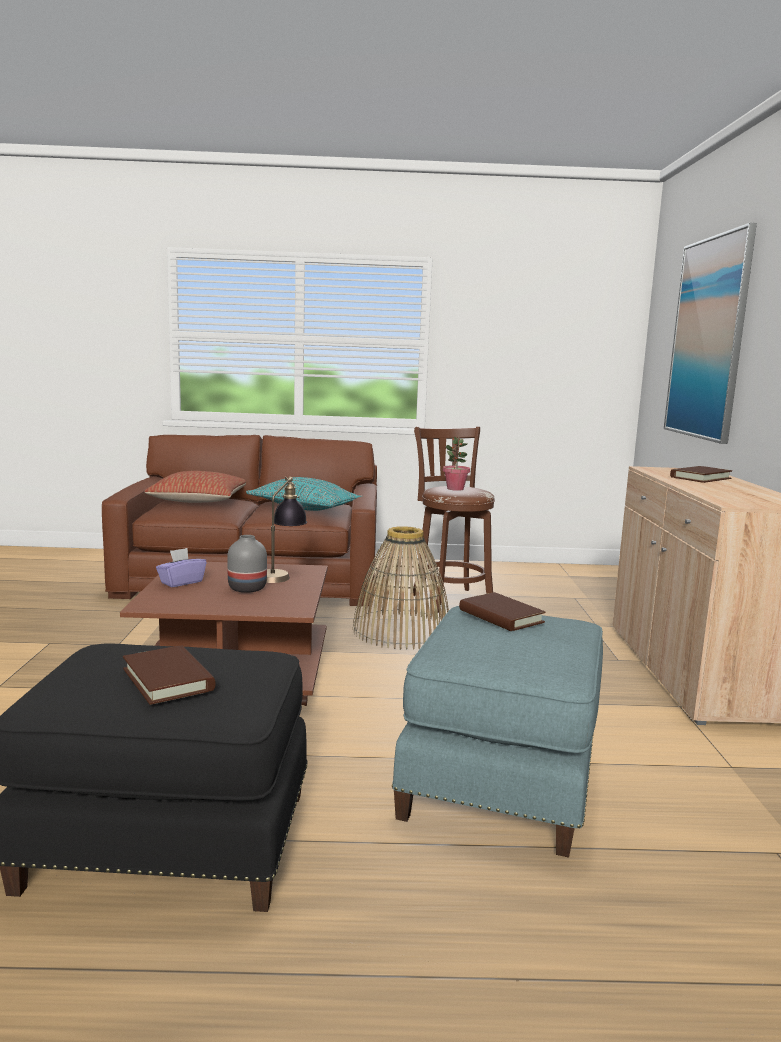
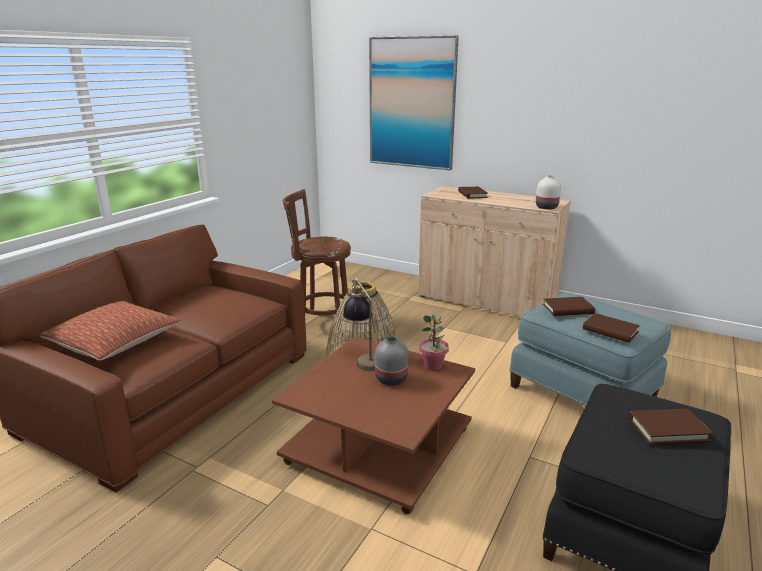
camera: 60 degrees left, 10 degrees up
(181, 582) = (350, 406): purple tissue box -> none
(304, 508) = (220, 303): turquoise pillow -> none
(455, 489) = (321, 242): potted plant -> potted plant (433, 366)
(459, 643) = (610, 330): none -> brown book
(733, 502) = (547, 207): none -> white vase

